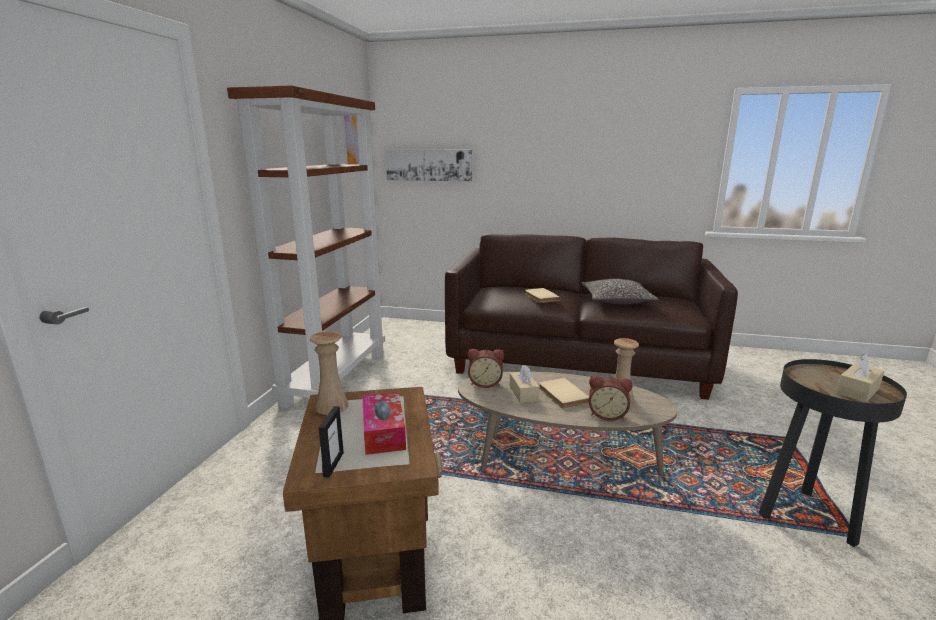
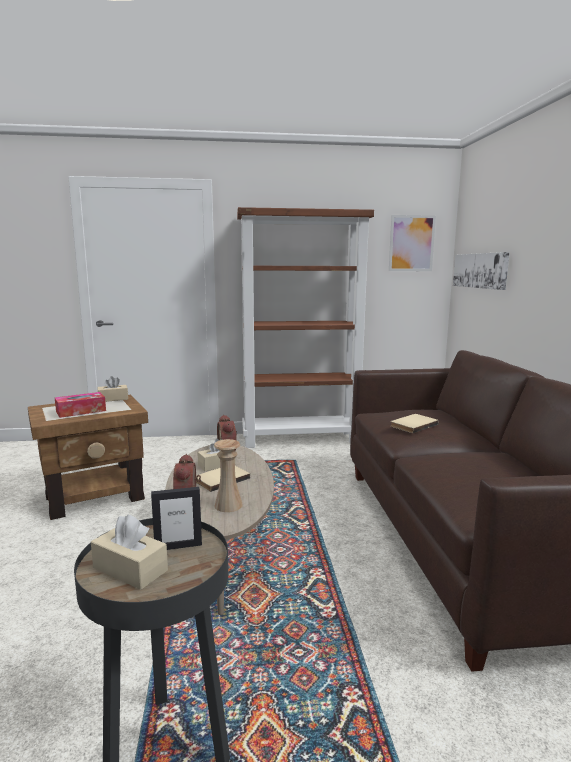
camera: 70 degrees right, 5 degrees down
(332, 406) = (113, 399): beige vase -> beige tissue box
(333, 464) = (48, 408): picture frame -> picture frame (178, 546)
(616, 300) = (473, 462): pillow -> none

